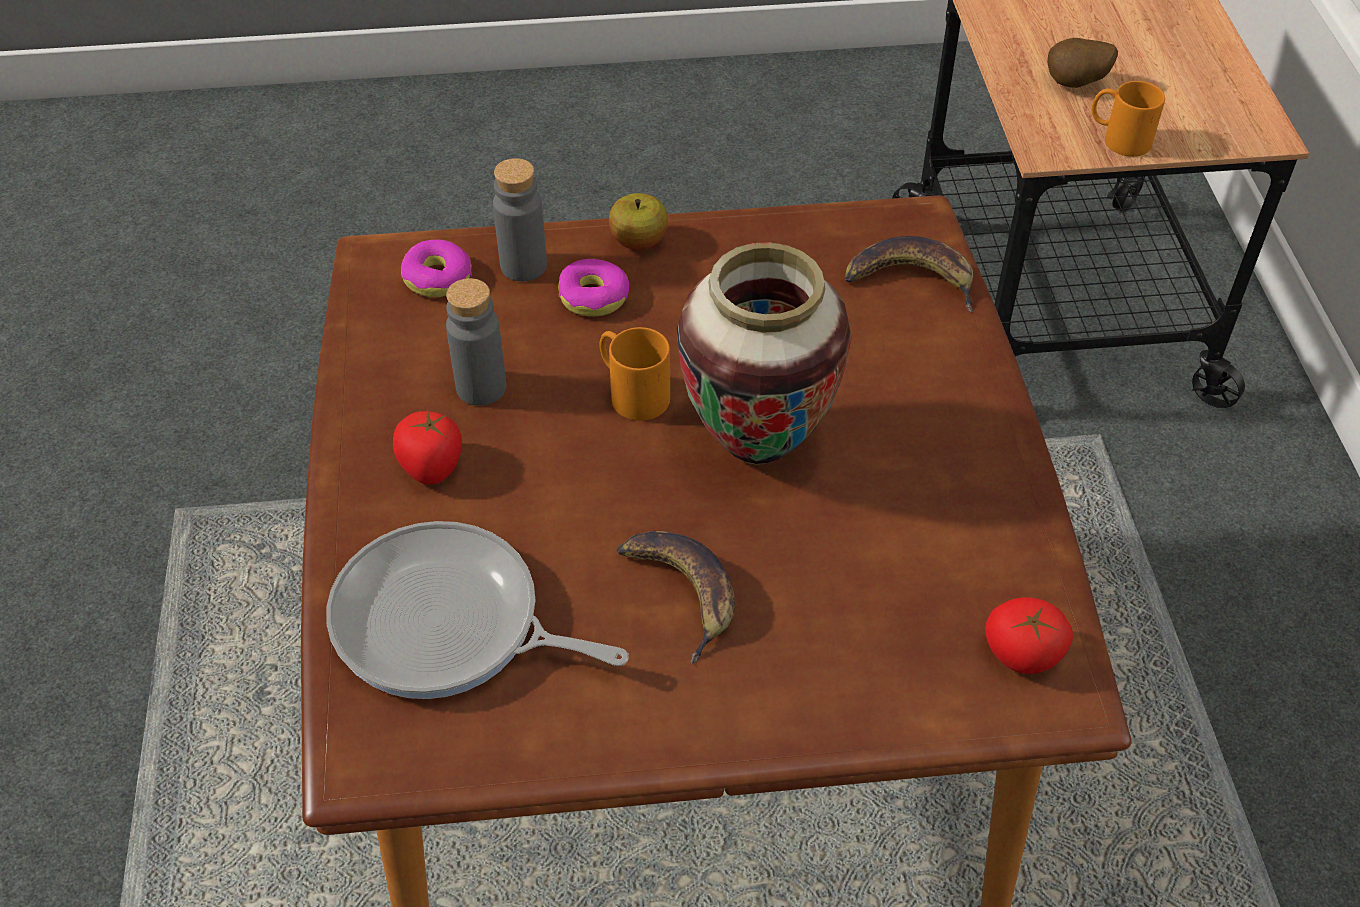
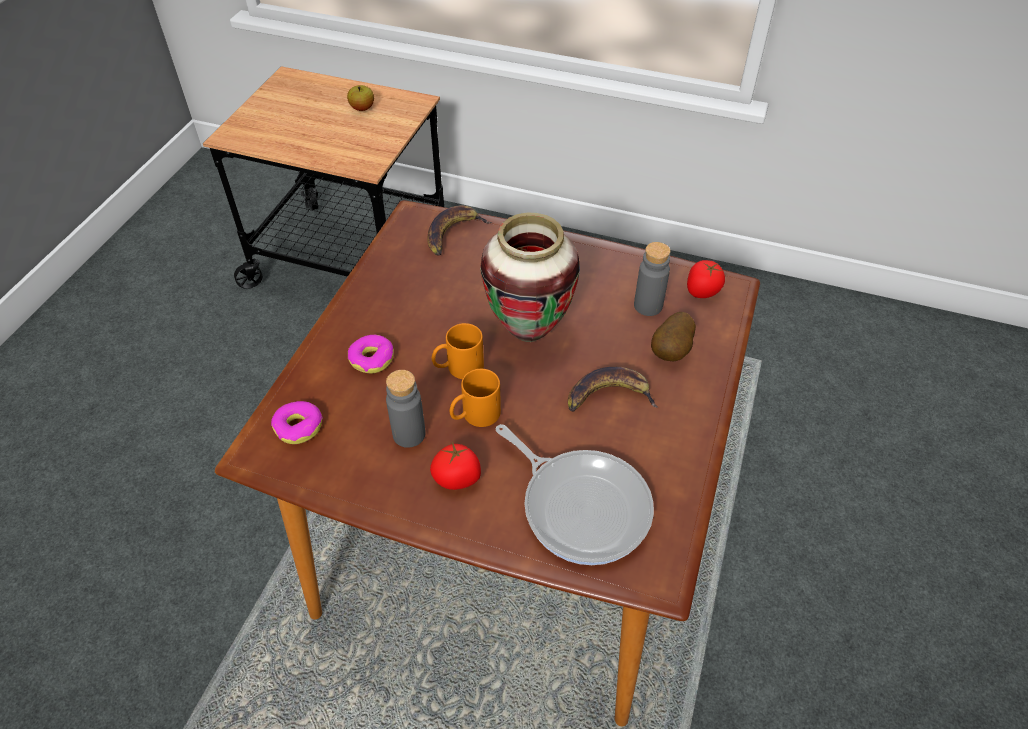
camera: 65 degrees left, 0 degrees up
(447, 625) = (581, 506): frying pan -> frying pan turned 90 degrees counterclockwise
(523, 266) = (321, 382): grey bottle -> grey bottle (648, 306)
(638, 242) = (342, 324): apple -> apple (362, 108)
(1075, 85) = (332, 139): potato -> potato (671, 352)
(1118, 139) = (381, 143): orange mug -> orange mug (475, 416)

